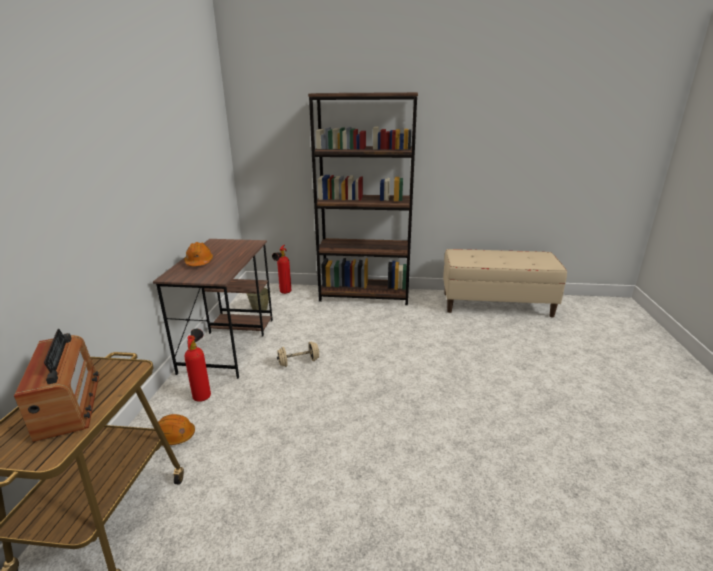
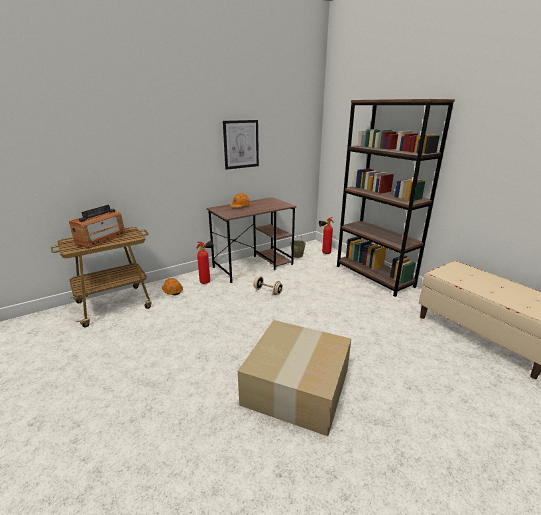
camera: 50 degrees right, 0 degrees up
(168, 167) = (241, 144): none -> picture
(476, 426) = (297, 388): none -> cardboard box

